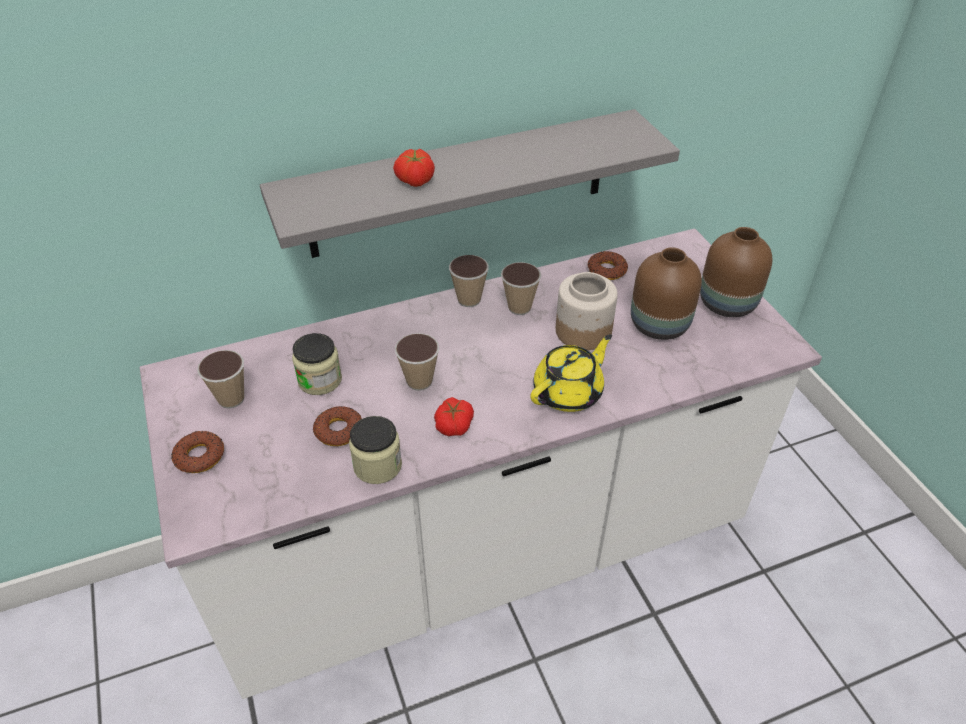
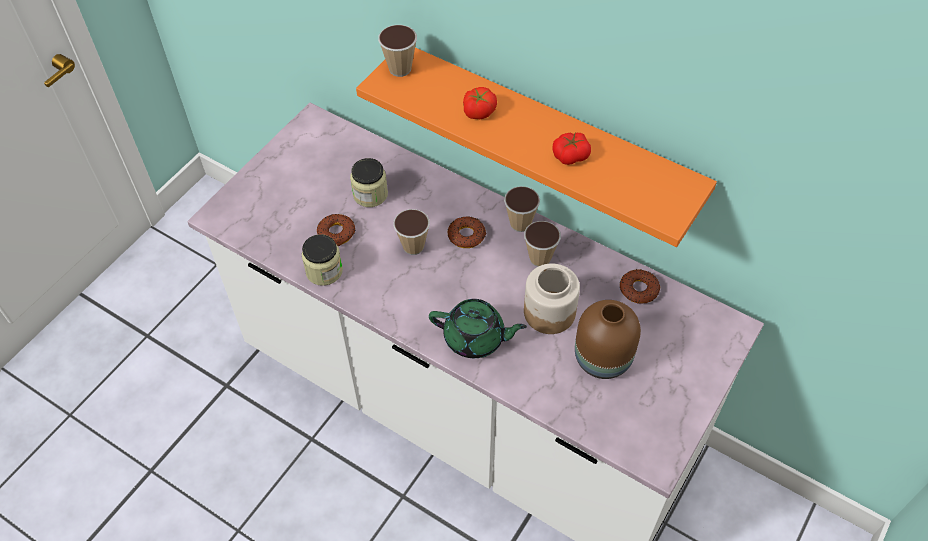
camera: 55 degrees right, 10 degrees up
(200, 456) = (265, 181): donut -> donut (466, 235)
(231, 399) = (319, 163): cup -> cup (400, 69)
(454, 425) = (390, 289): tomato -> tomato (570, 155)
(460, 184) = (547, 136): grey shelf -> orange shelf
(569, 392) = (475, 338): yellow teapot -> green teapot
(726, 304) = (674, 394): brown vase -> none

